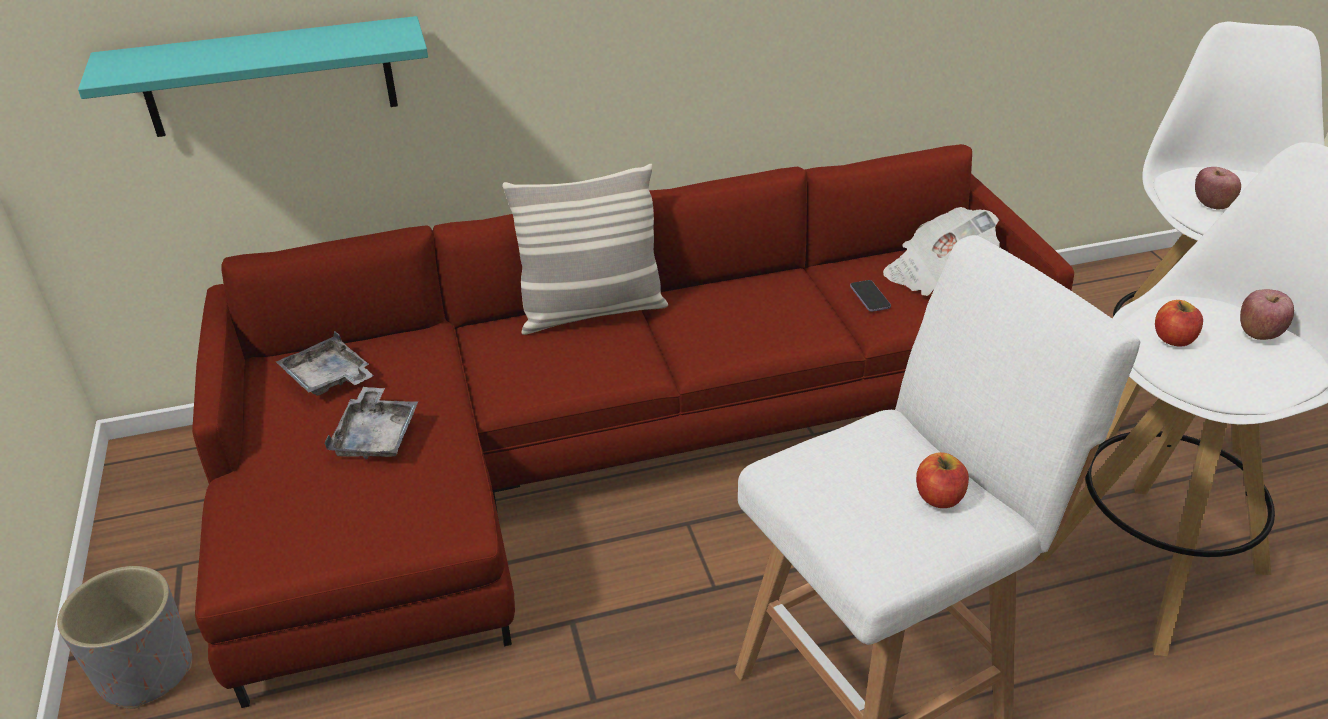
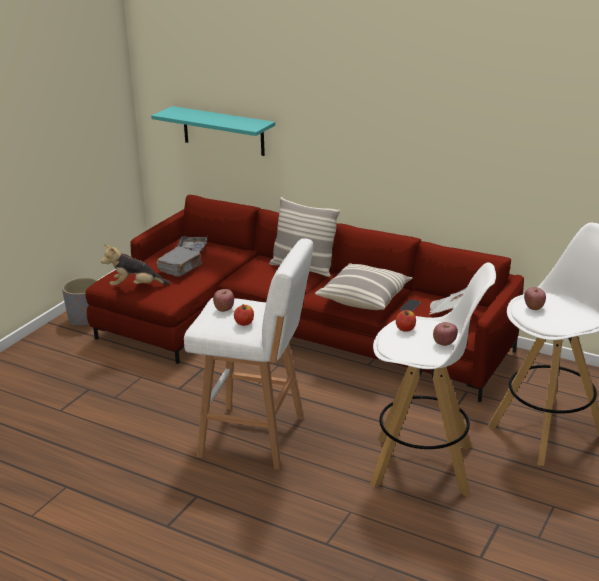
camera: 45 degrees right, 10 degrees down
(338, 536) = (135, 286): none -> plush toy
(377, 436) = (180, 268): grey tray -> grey book
(781, 317) = (364, 298): none -> pillow
(841, 488) = (224, 309): none -> apple

